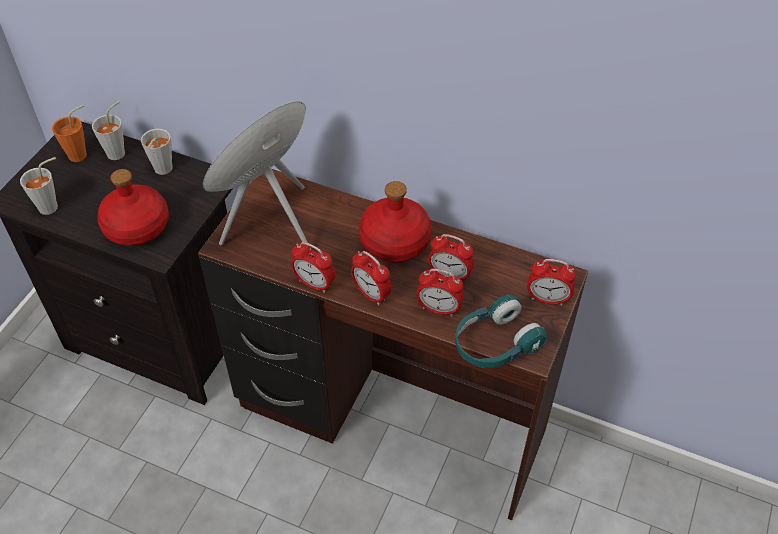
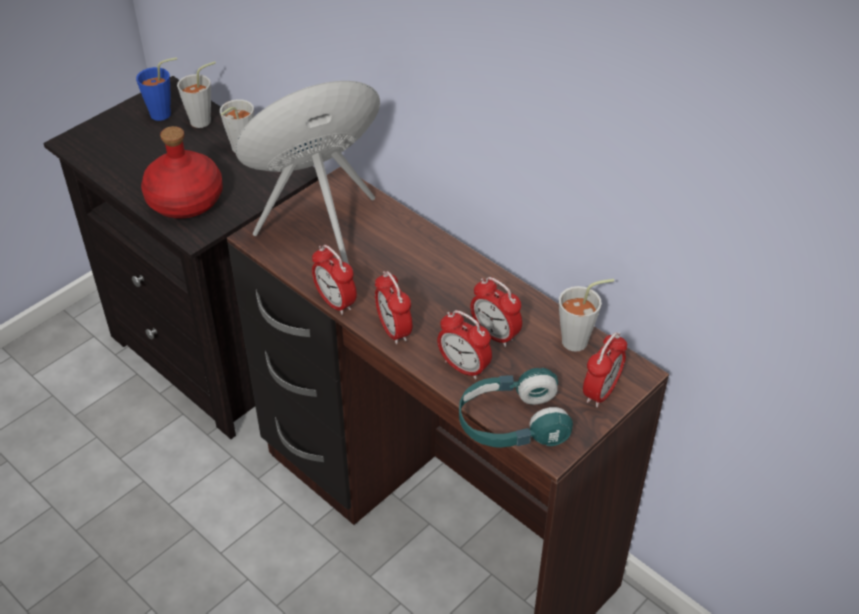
camera: 20 degrees right, 5 degrees down
(52, 206) = (111, 158): grey cup -> grey cup (581, 341)
(81, 154) = (165, 113): orange cup -> blue cup
(395, 241) = (450, 281): red bottle -> none
(547, 299) = (601, 392): alarm clock -> alarm clock turned 90 degrees counterclockwise

